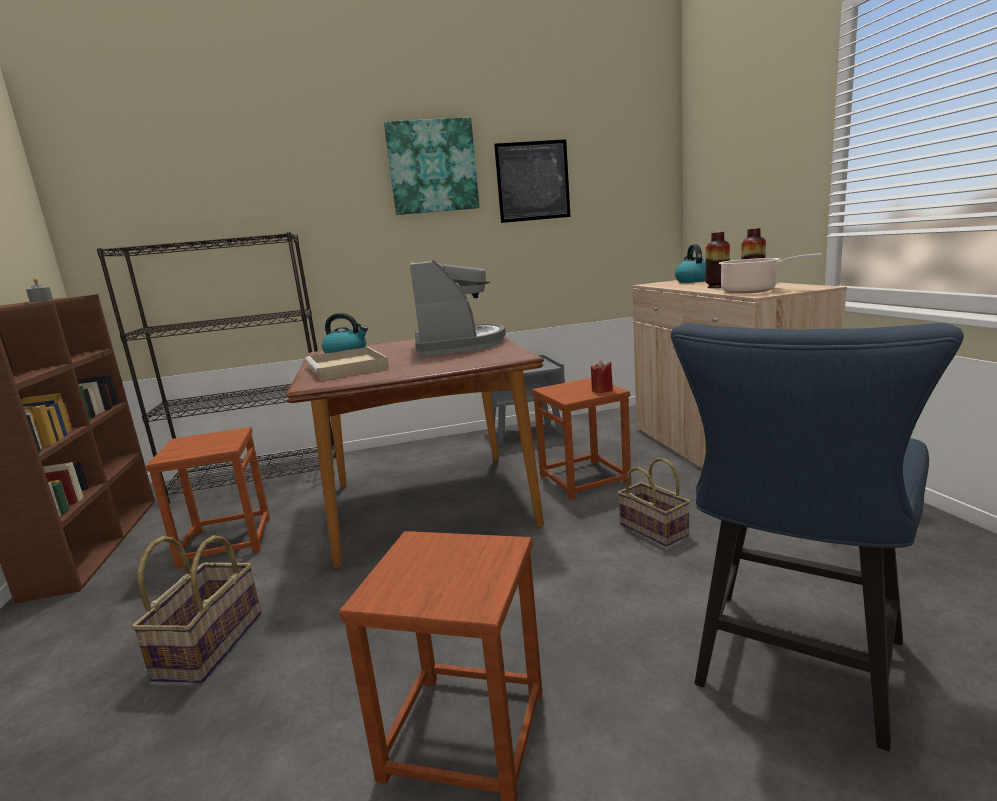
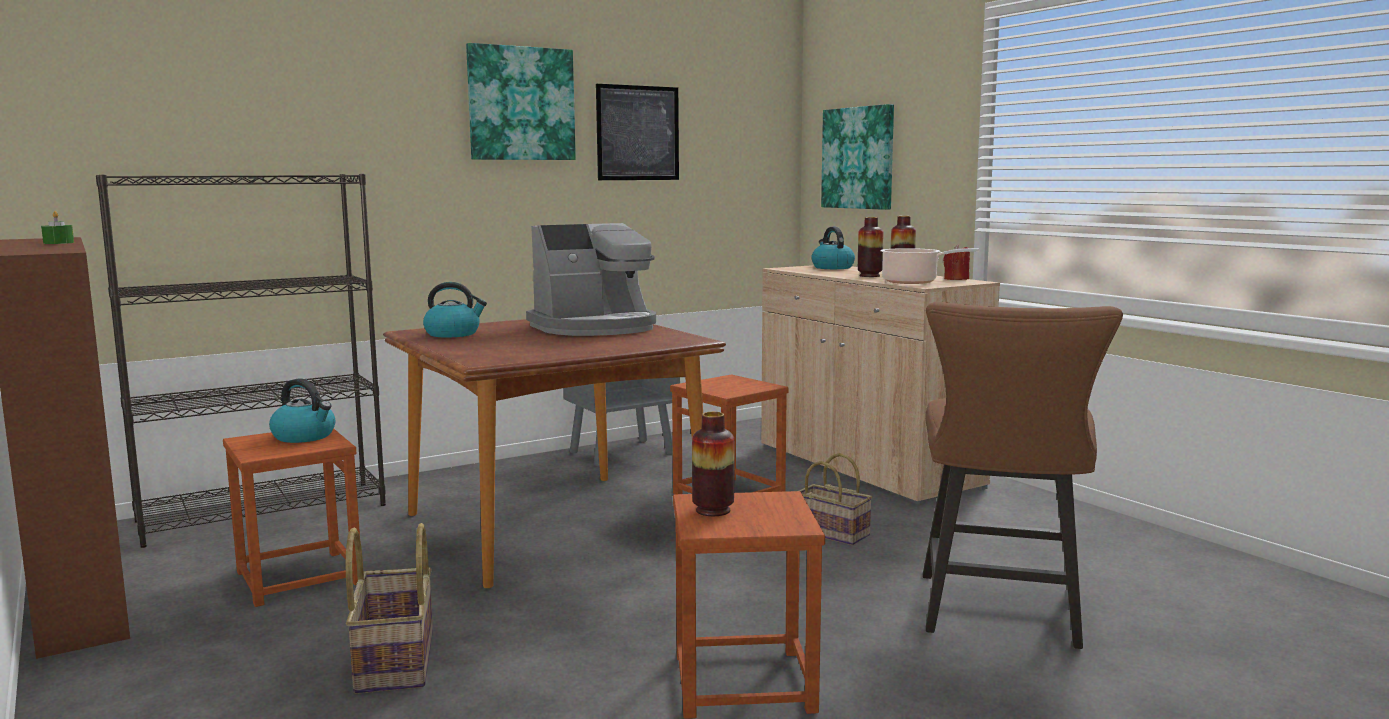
camera: 20 degrees left, 5 degrees down
(41, 301) = (58, 243): grey candle -> green candle
(219, 438) = (305, 436): none -> kettle
(348, 368) = (492, 347): beige tray -> none
(415, 562) = (713, 510): none -> vase
(458, 345) = (595, 327): coffee machine -> coffee machine turned 90 degrees clockwise
(602, 390) = (757, 386): red candle -> red candle (956, 279)
(725, 181) = (858, 158): none -> picture
(793, 671) = (1000, 616): blue chair -> brown chair

